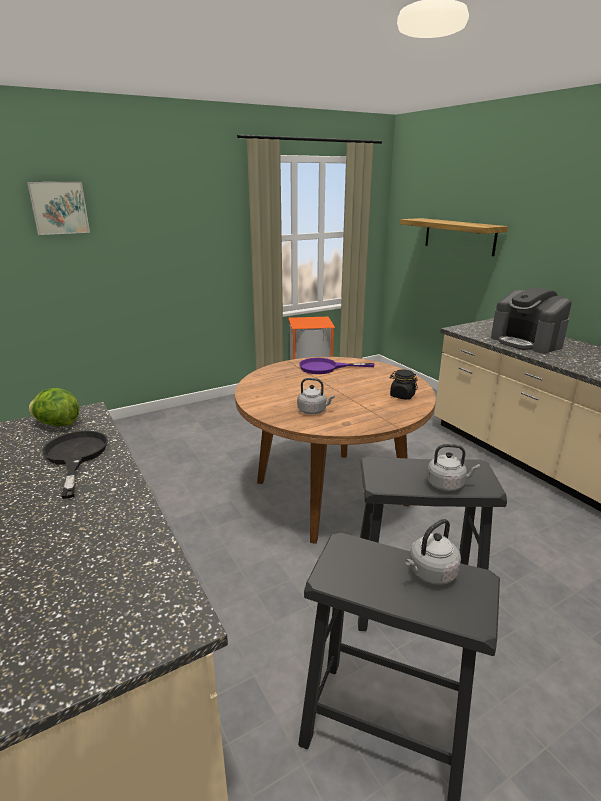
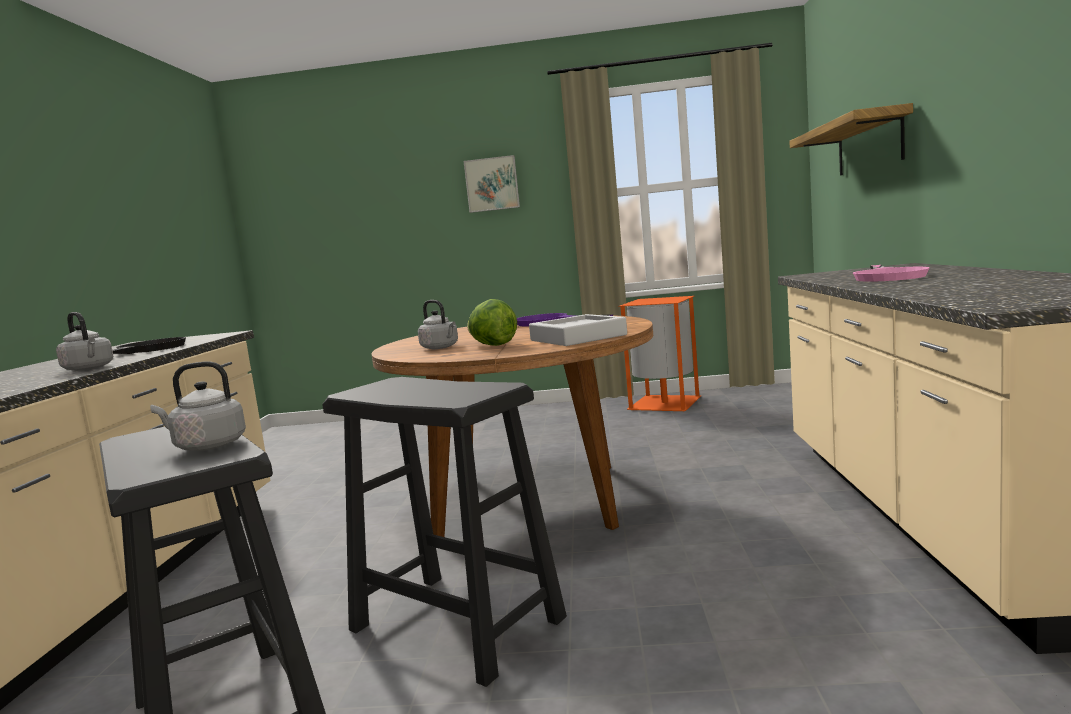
camera: 35 degrees right, 15 degrees down
(57, 424) = (186, 339): lettuce -> lettuce (493, 345)
(59, 208) = (359, 175): picture -> picture (492, 184)
(402, 395) = (578, 338): black jar -> grey tray
(447, 484) = (421, 396): grey kettle -> grey kettle (89, 368)
(526, 342) = (888, 276): coffee machine -> pink frying pan

